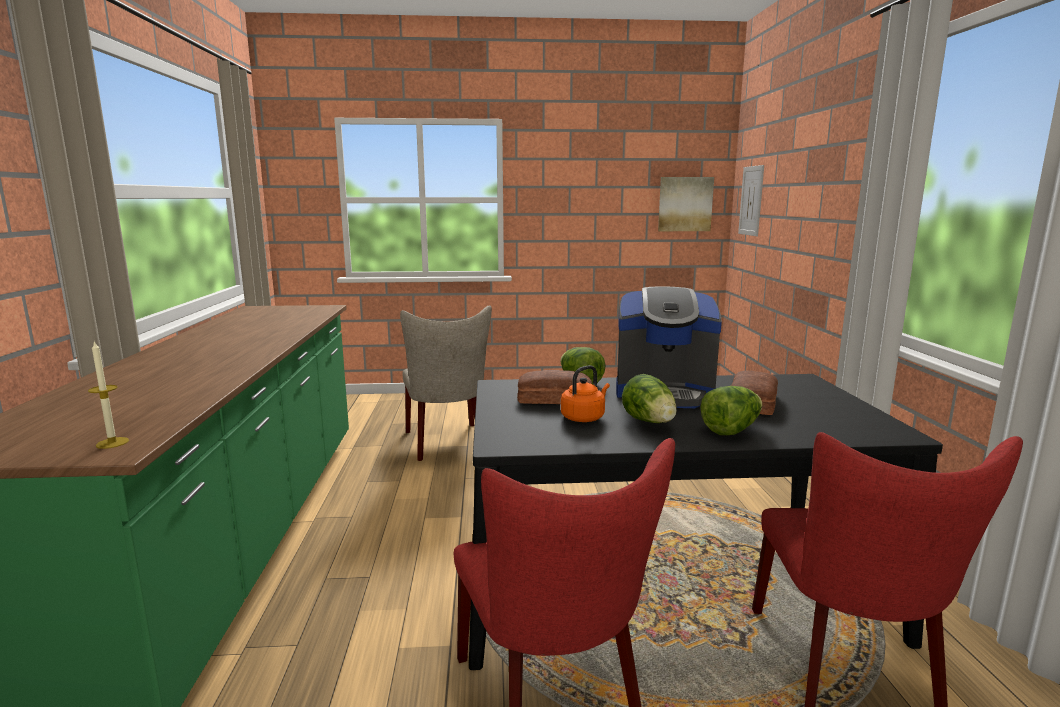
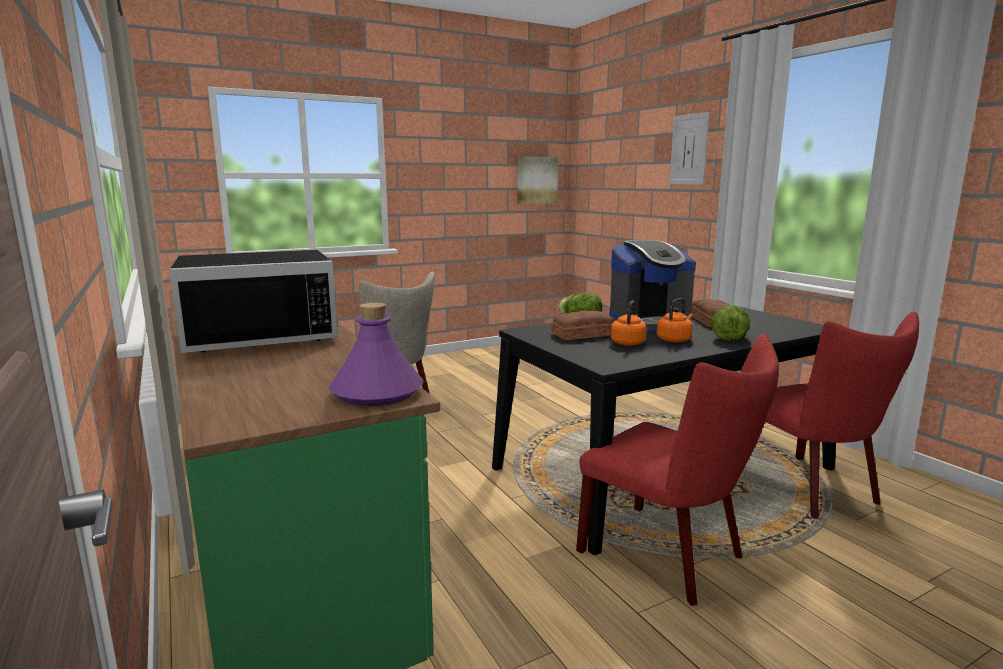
camera: 25 degrees left, 0 degrees up
(112, 443) = (376, 393): candle -> purple bottle
(191, 361) = (261, 334): none -> black microwave
(650, 422) = (674, 340): lettuce -> orange kettle
(751, 201) = (594, 177): picture -> picture (689, 149)

